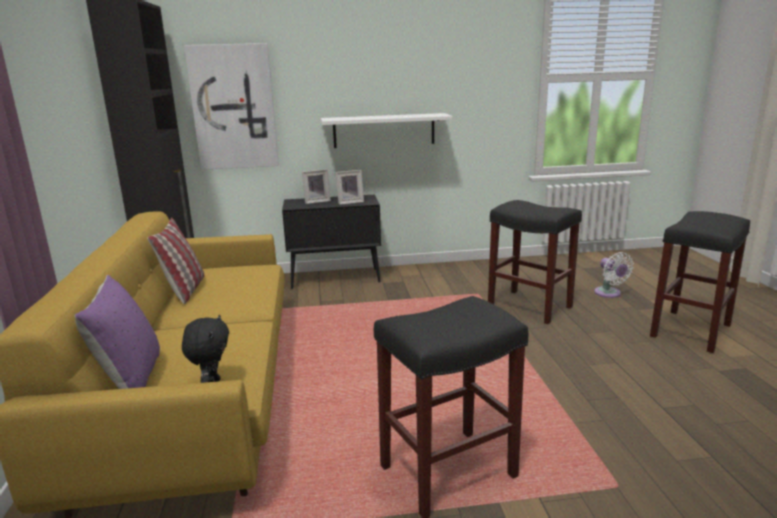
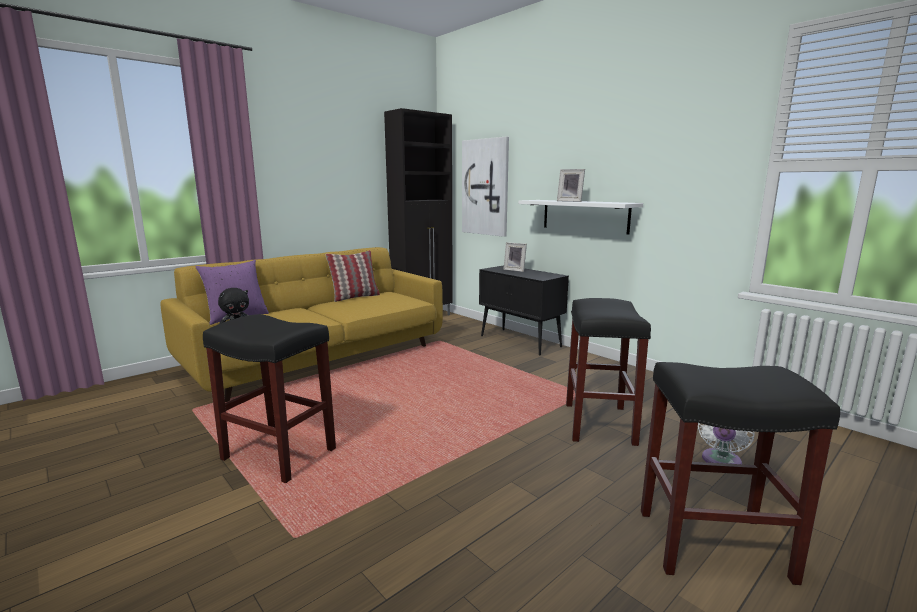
camera: 55 degrees right, 5 degrees down
(350, 202) = (530, 275): picture frame -> picture frame (570, 201)

